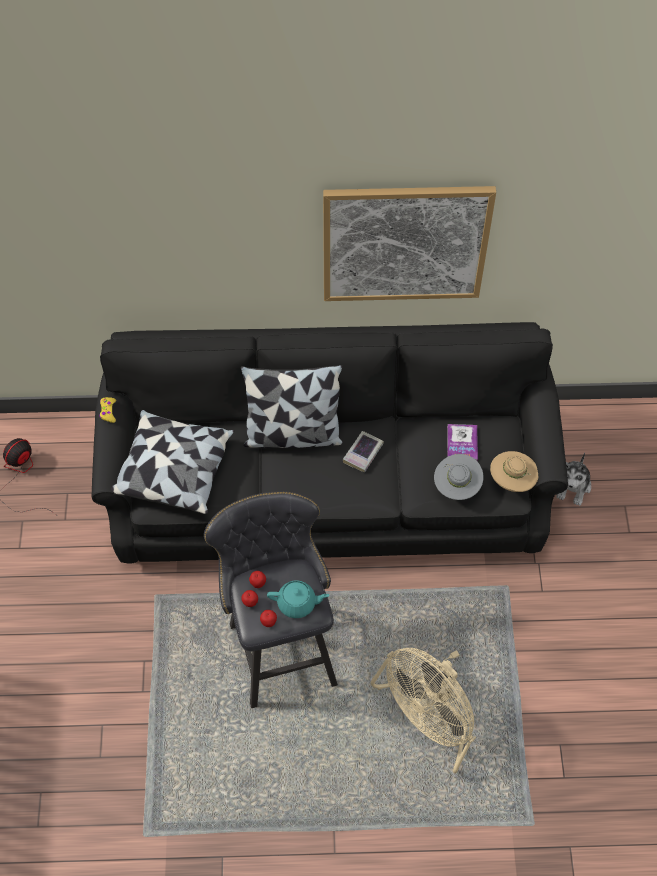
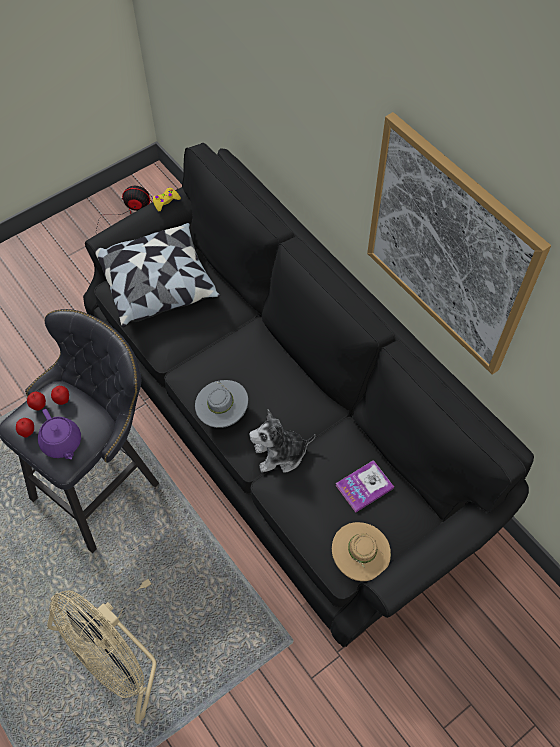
camera: 55 degrees right, 0 degrees up
(293, 434) = (262, 345): pillow -> none
(297, 603) = (62, 443): turquoise teapot -> purple teapot
(363, 453) = (286, 411): book -> none
(430, 710) = (117, 649): beige fan -> beige fan turned 60 degrees counterclockwise
(456, 486) = (312, 511): grey hat -> grey hat (222, 413)
(573, 486) = (451, 637): plush toy -> plush toy (280, 454)

